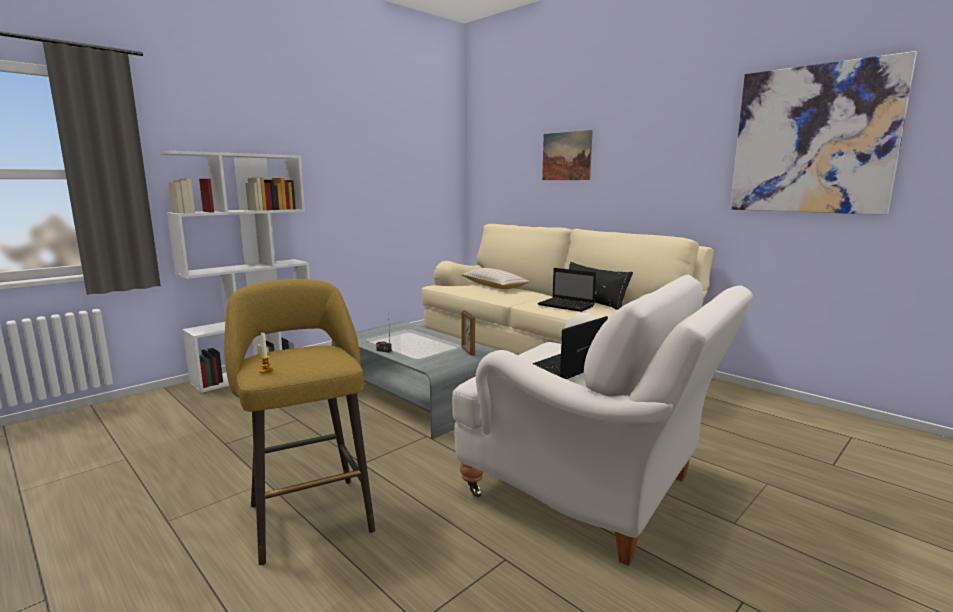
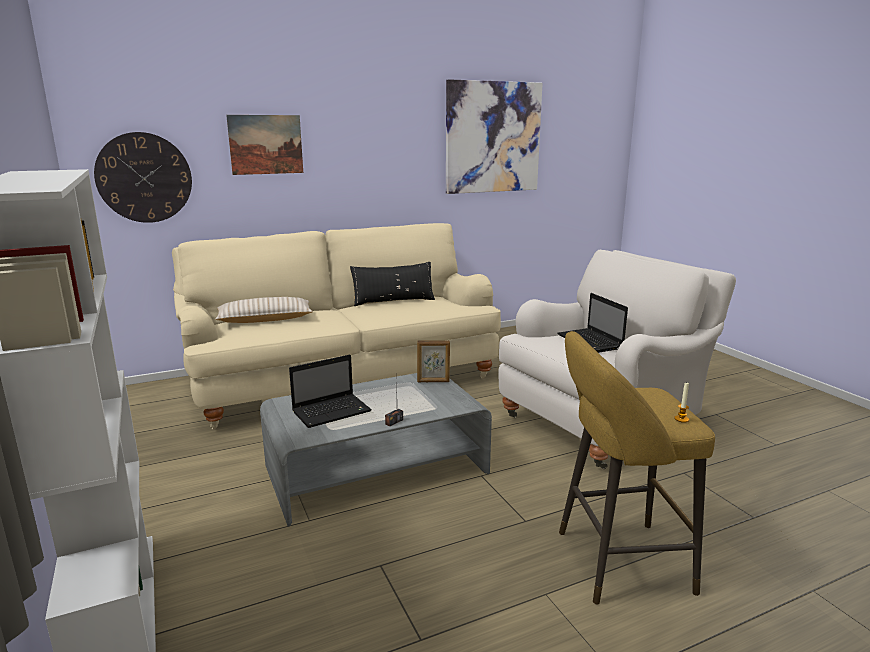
camera: 70 degrees left, 5 degrees up
(497, 180) = (144, 178): none -> wall clock
(567, 306) = (401, 309): laptop -> laptop (333, 411)

